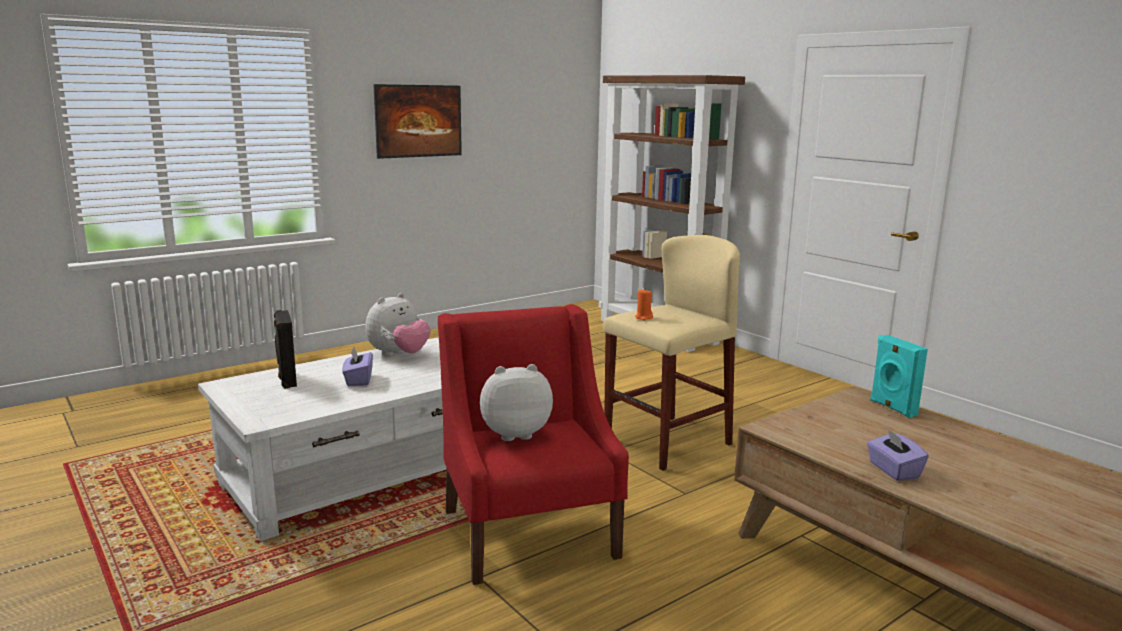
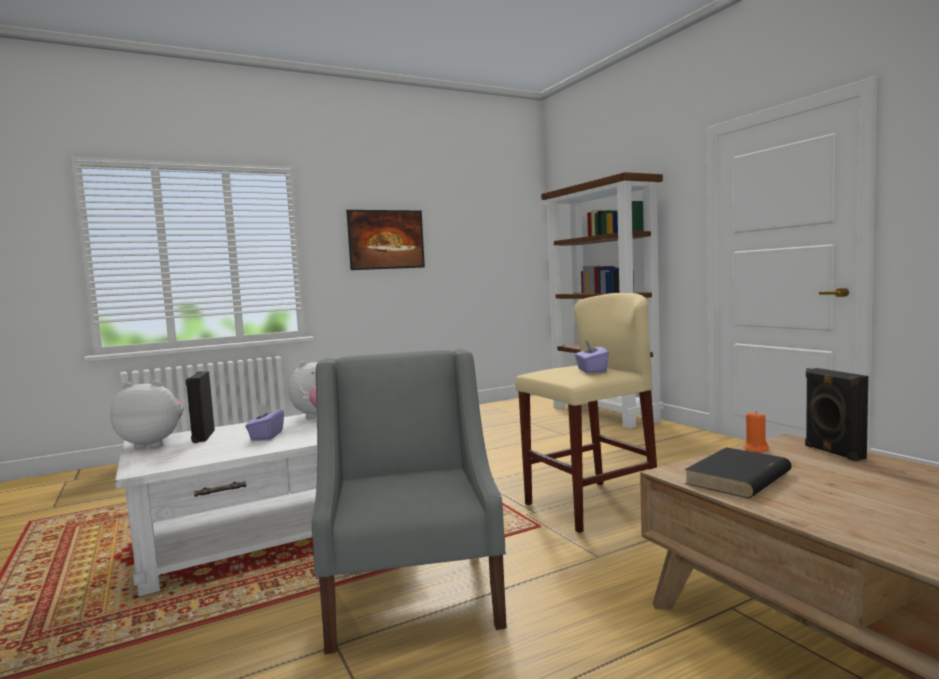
camera: 10 degrees right, 10 degrees down
(514, 433) = (385, 479): plush toy -> plush toy (153, 444)
(529, 532) = (413, 595): red armchair -> grey armchair
(643, 317) = (553, 372): orange candle -> orange candle (756, 449)
(819, 435) = (738, 478): none -> black book
(892, 408) = (832, 452): turquoise speaker -> black speaker
(893, 470) = (836, 516): purple tissue box -> purple tissue box (591, 370)

